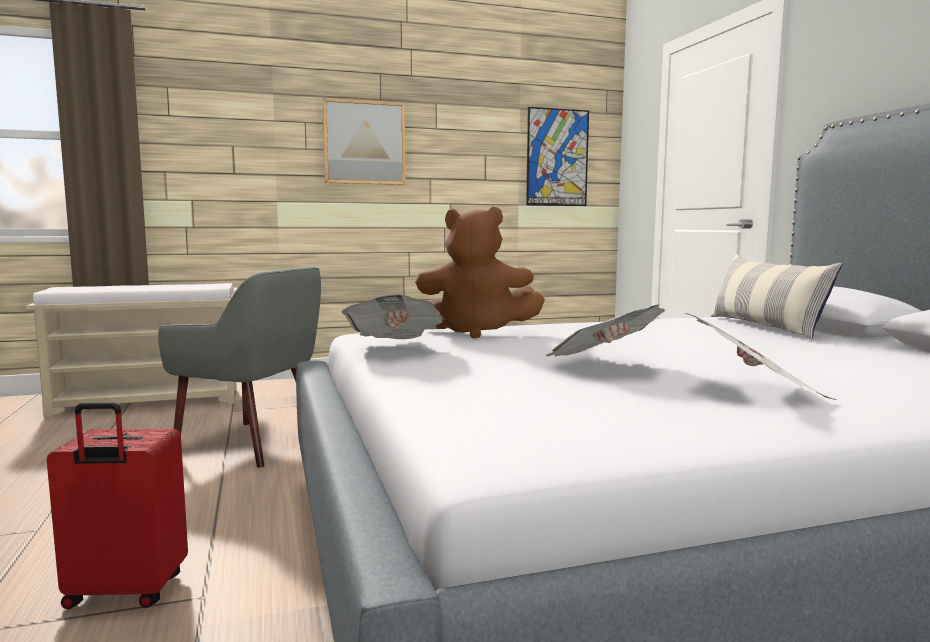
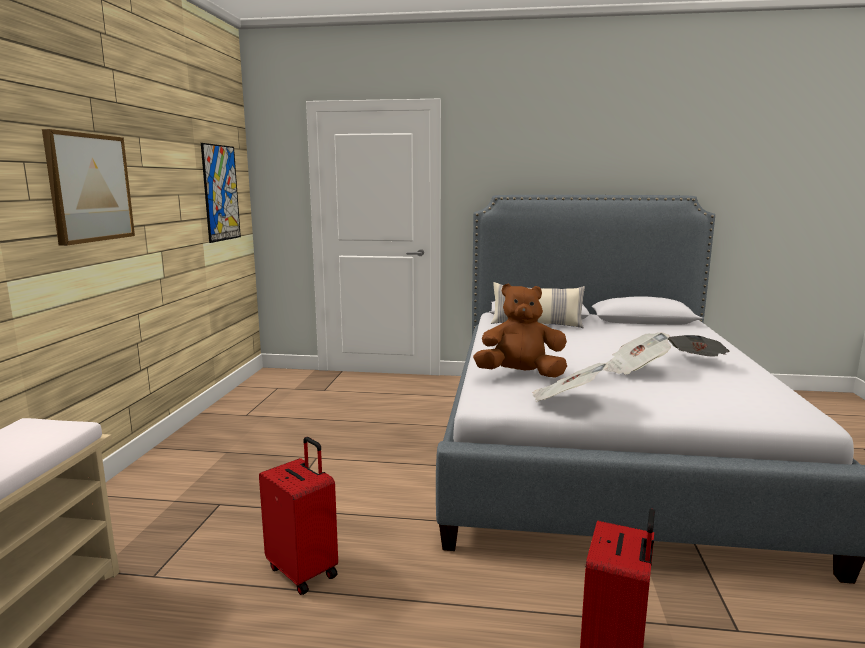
camera: 65 degrees left, 5 degrees up
(252, 444) = (304, 571): grey armchair -> red suitcase
(476, 332) = (520, 375): brown plush toy -> brown plush toy turned 120 degrees counterclockwise

